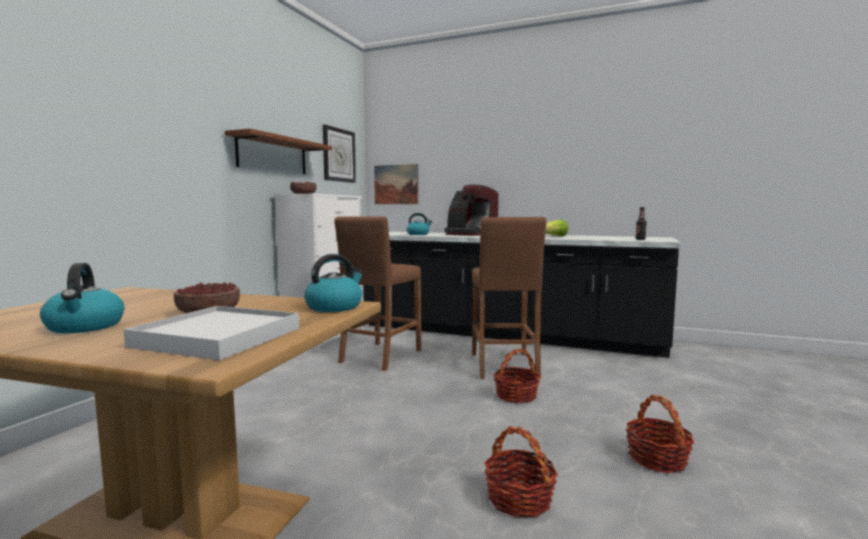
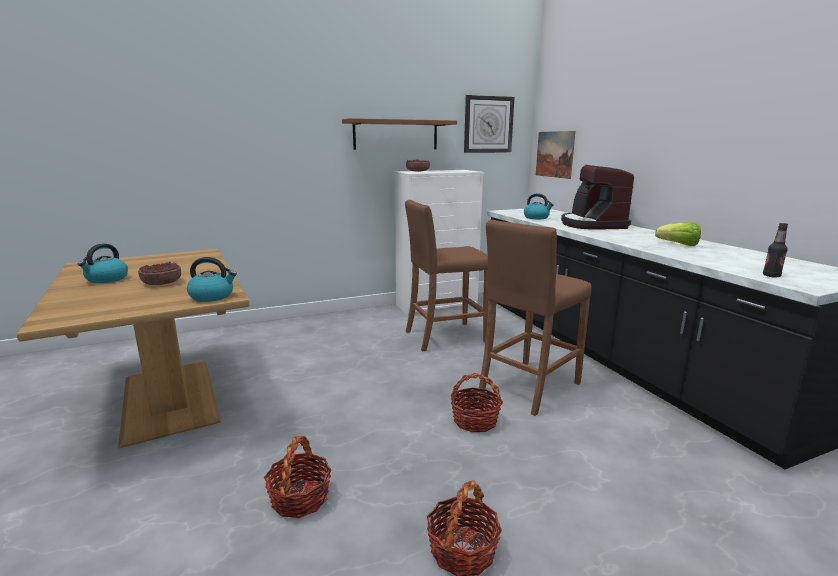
camera: 45 degrees right, 10 degrees up
(217, 337) = (102, 304): white tray -> none

